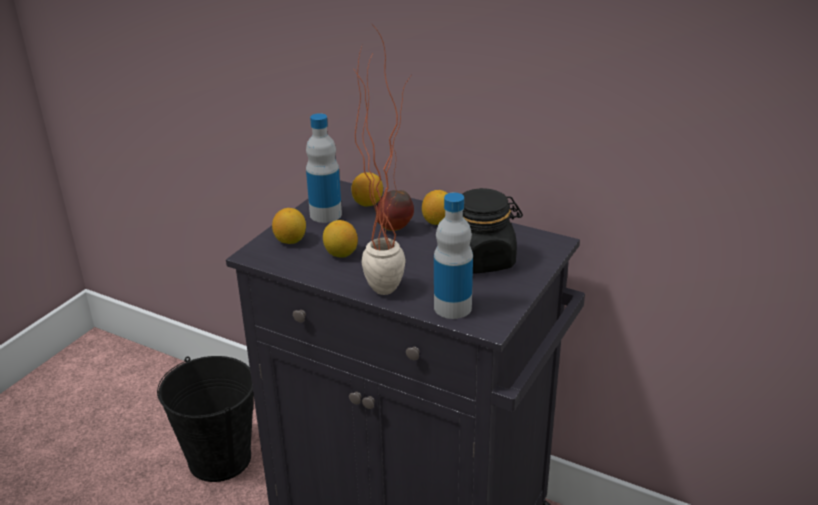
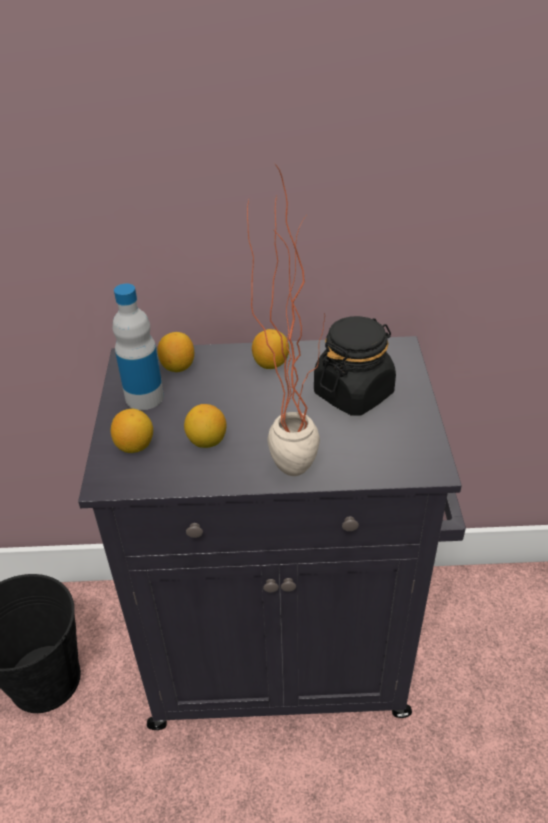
camera: 30 degrees left, 10 degrees up
(395, 229) = (236, 388): apple -> none
(452, 307) = (379, 461): bottle -> none

